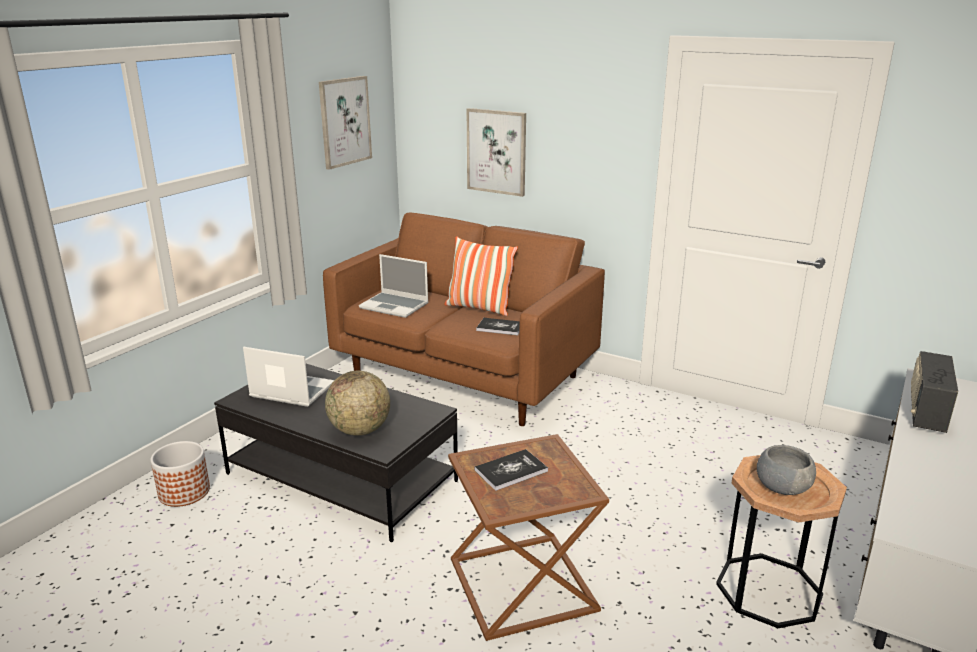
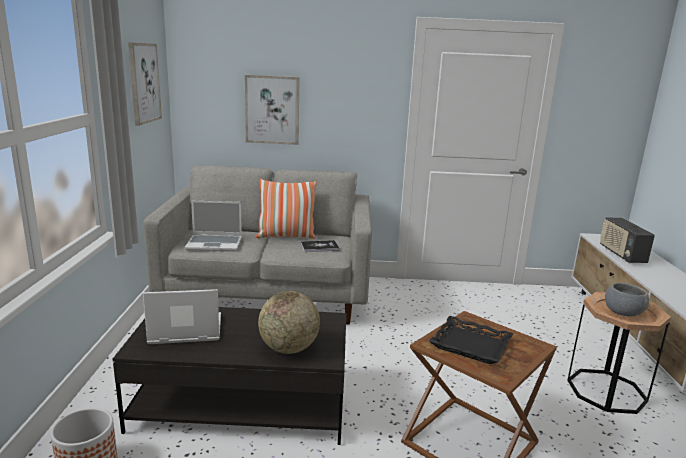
camera: 30 degrees left, 5 degrees down
(465, 376) = (269, 297): brown sofa -> grey sofa
(511, 471) = (471, 345): book -> black tray

